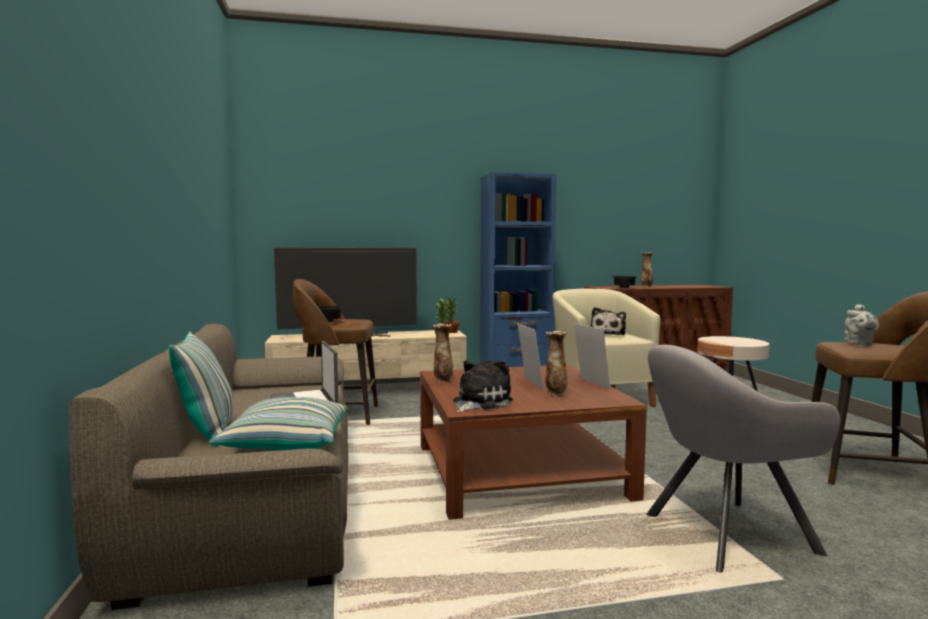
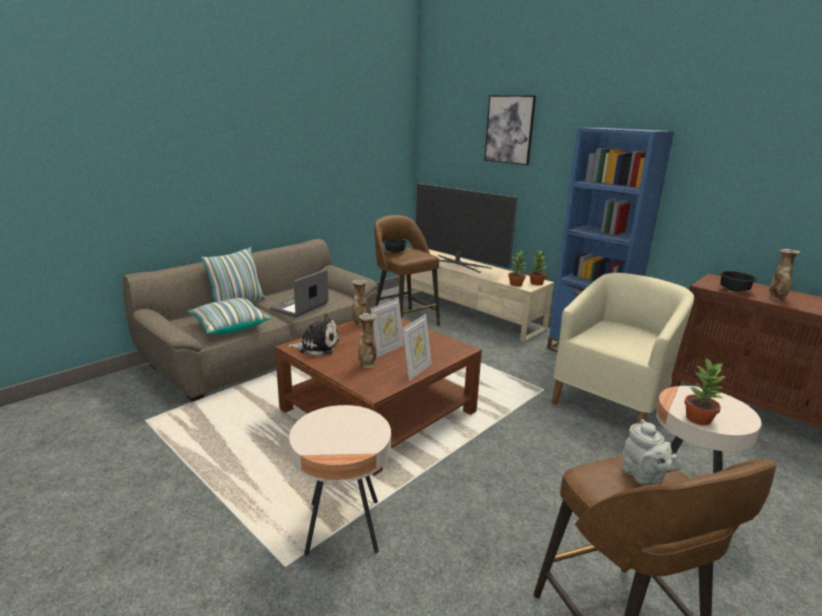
camera: 55 degrees right, 15 degrees up
(381, 182) = (509, 129): none -> picture
(609, 333) = (624, 338): plush toy -> none
(723, 535) = (343, 527): grey armchair -> beige side table
(746, 344) = (698, 418): none -> potted plant
(859, 344) = (644, 477): grey teapot -> grey teapot turned 90 degrees counterclockwise

